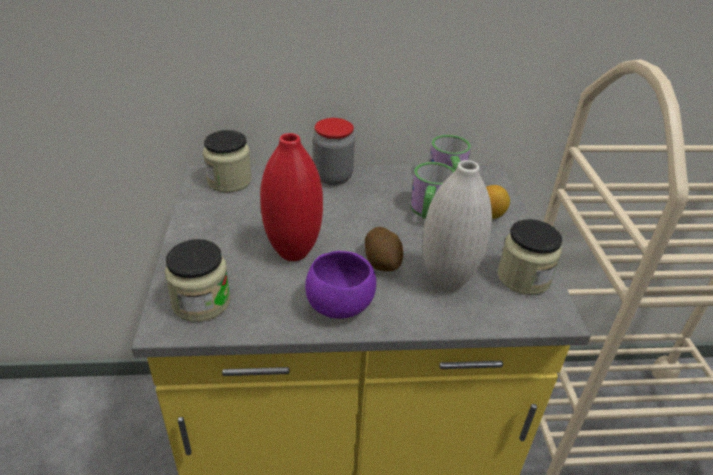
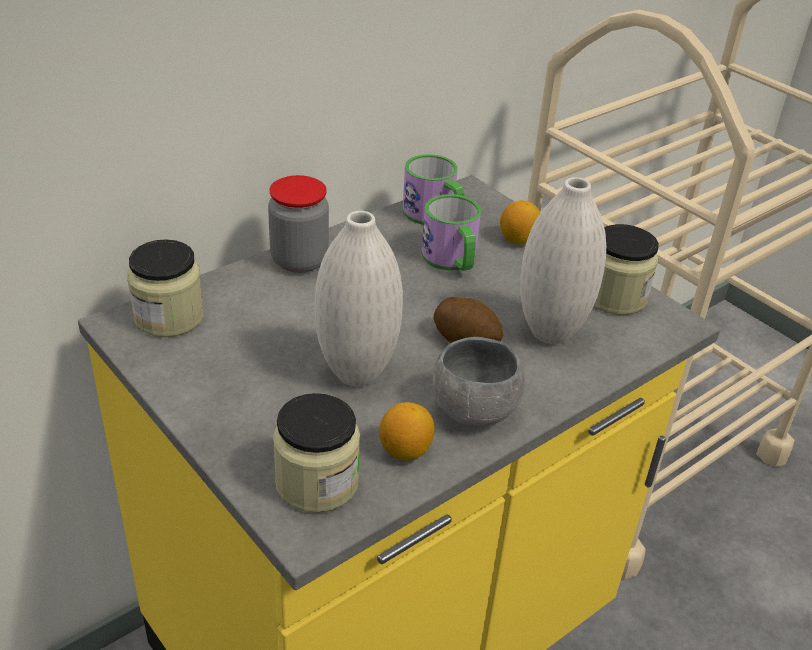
camera: 35 degrees left, 0 degrees up
(270, 309) = (405, 451): none -> lemon
(293, 252) = (356, 374): red vase -> white vase
(340, 305) = (474, 410): purple bowl -> grey bowl

